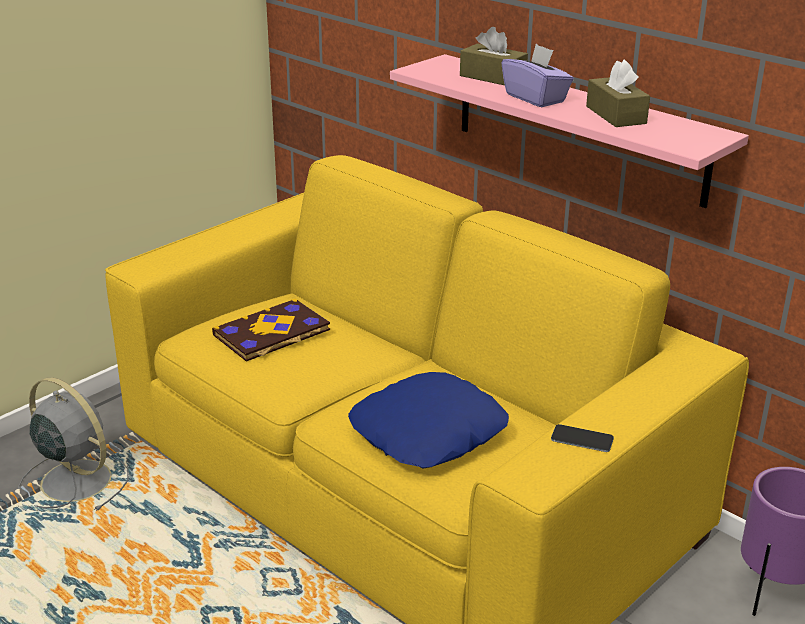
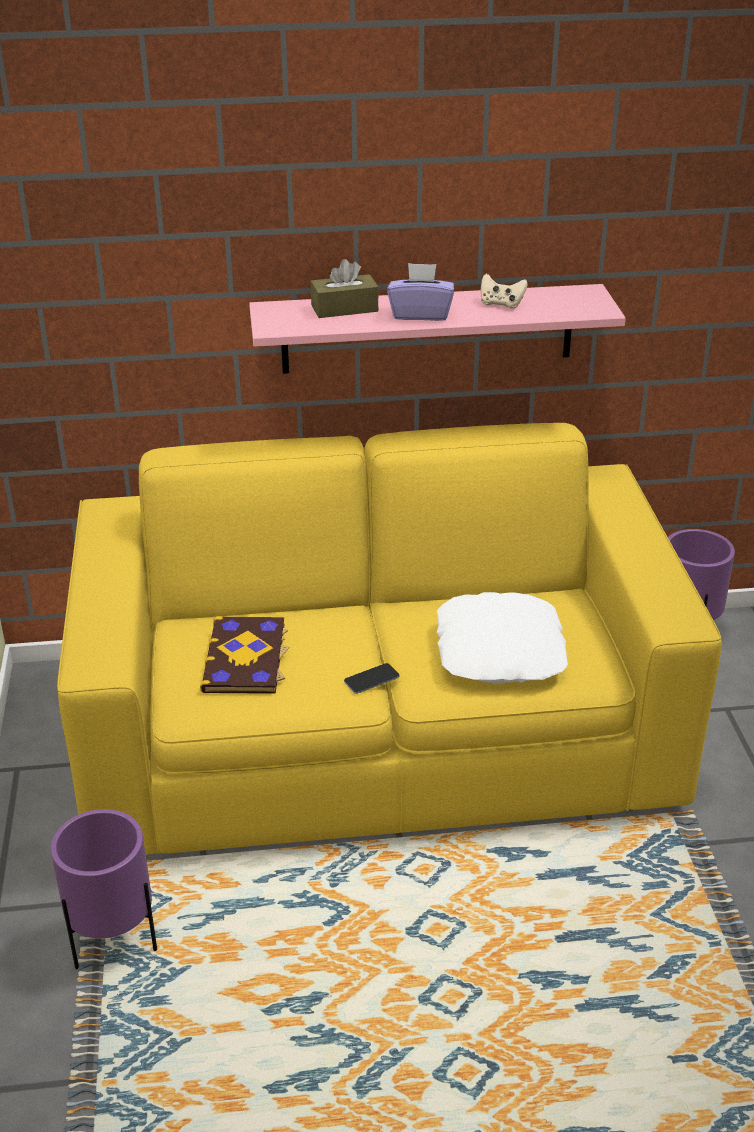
camera: 50 degrees left, 5 degrees up
(74, 480) = (113, 942): grey fan -> purple planter
(429, 433) = (501, 651): blue pillow -> white pillow
(582, 439) = (656, 577): phone -> phone (371, 679)
(616, 115) = (501, 304): brown tissue box -> beige game controller

